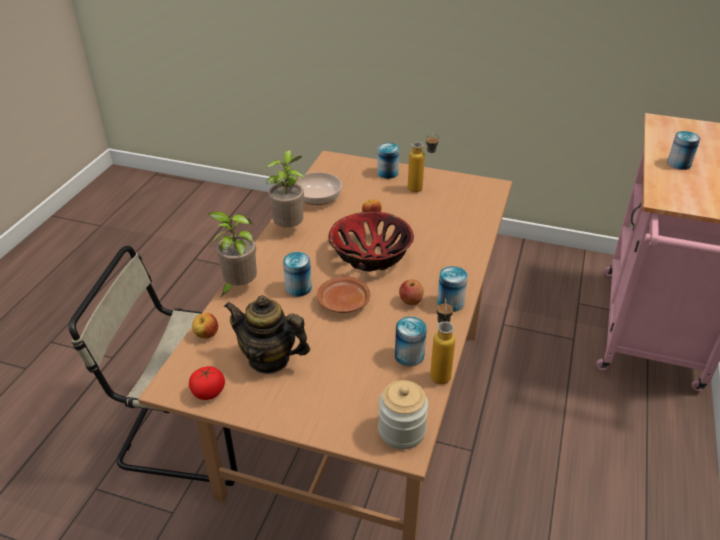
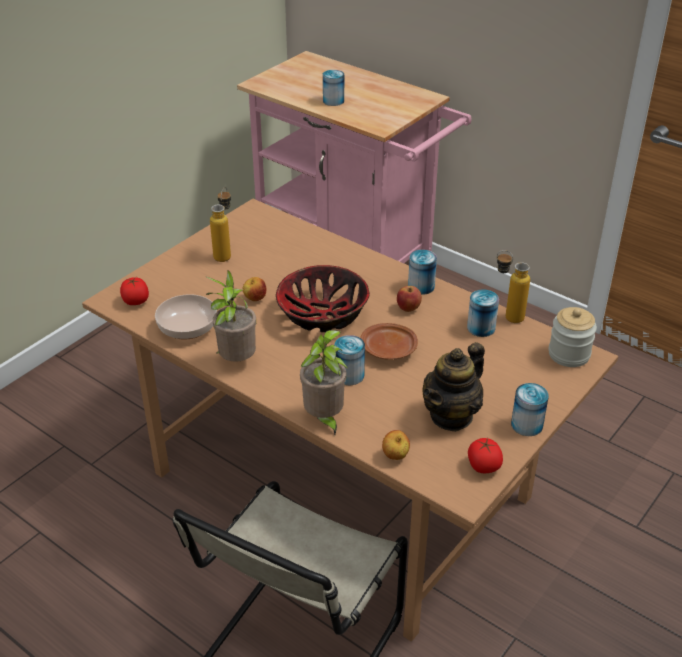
camera: 70 degrees left, 0 degrees up
(336, 169) = (135, 301): none -> tomato
(387, 173) = (176, 267): can -> can (527, 425)

